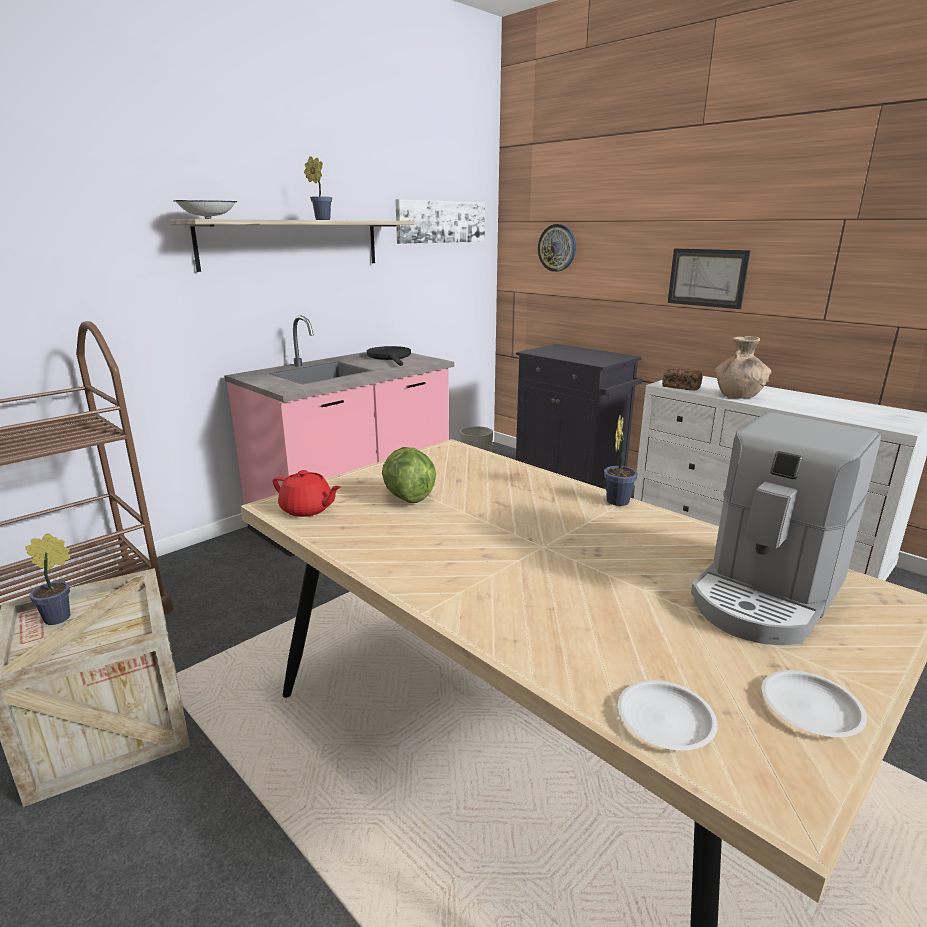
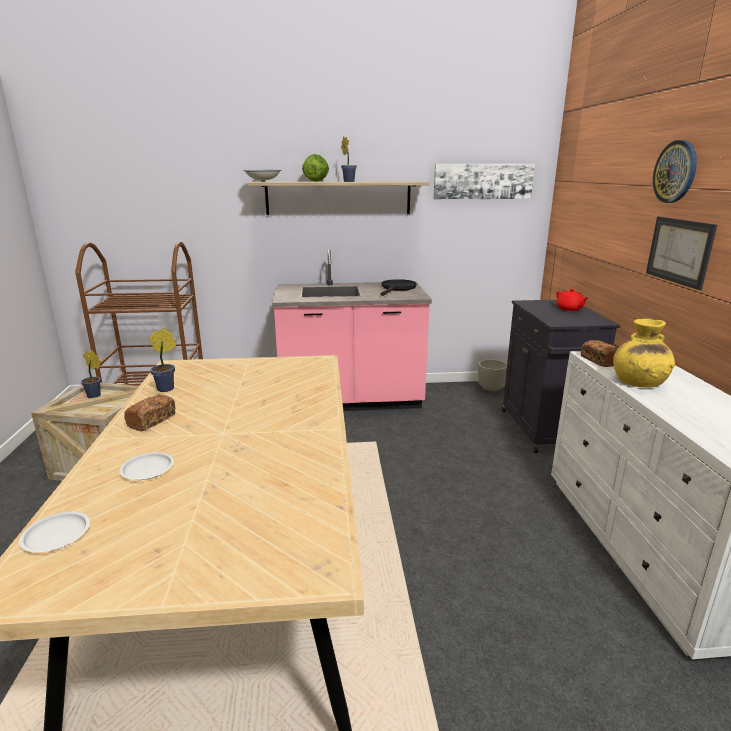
camera: 40 degrees right, 0 degrees up
(307, 509) = (177, 371): red teapot -> red teapot (569, 309)
(407, 497) = (230, 381): lettuce -> lettuce (316, 181)
(431, 568) = (152, 421): none -> bread
(557, 248) = (583, 208): wall clock -> wall clock (675, 172)
(618, 500) = (331, 426): potted plant -> potted plant (168, 388)
(738, 396) = (638, 382): brown vase -> yellow vase
(767, 594) = (258, 519): coffee machine -> none
(811, 709) = (114, 578): white plate -> white plate (147, 470)

